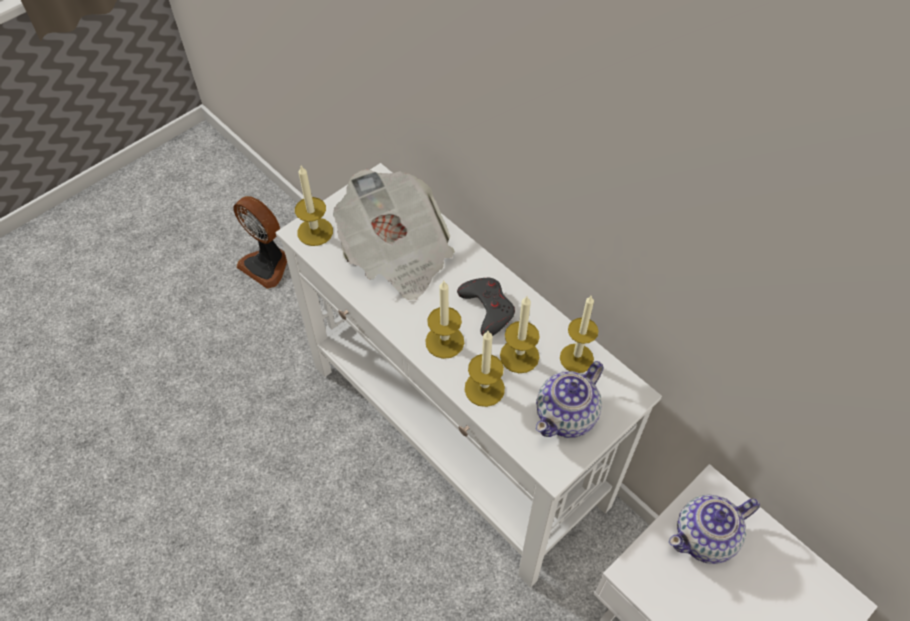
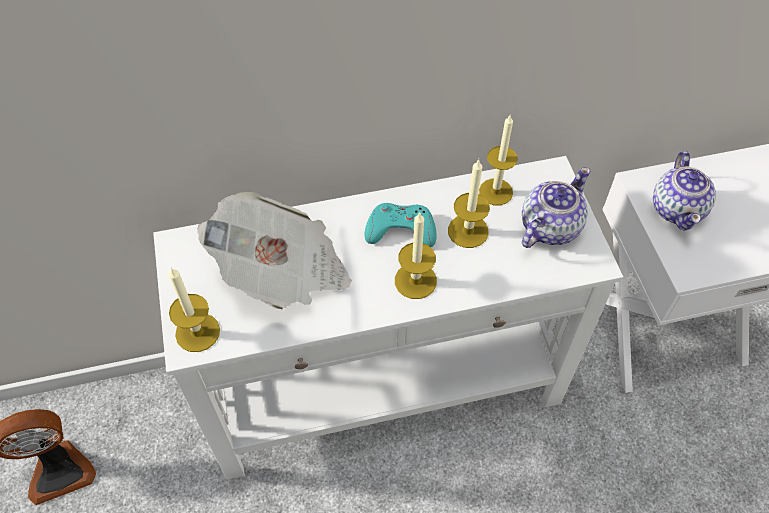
camera: 60 degrees left, 0 degrees up
(484, 388) = (486, 274): candle -> none
(487, 308) = (400, 229): grey game controller -> turquoise game controller
(567, 415) = (549, 227): teapot -> teapot turned 120 degrees counterclockwise

